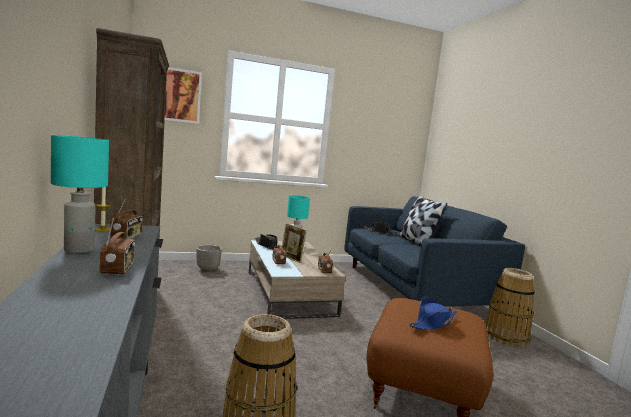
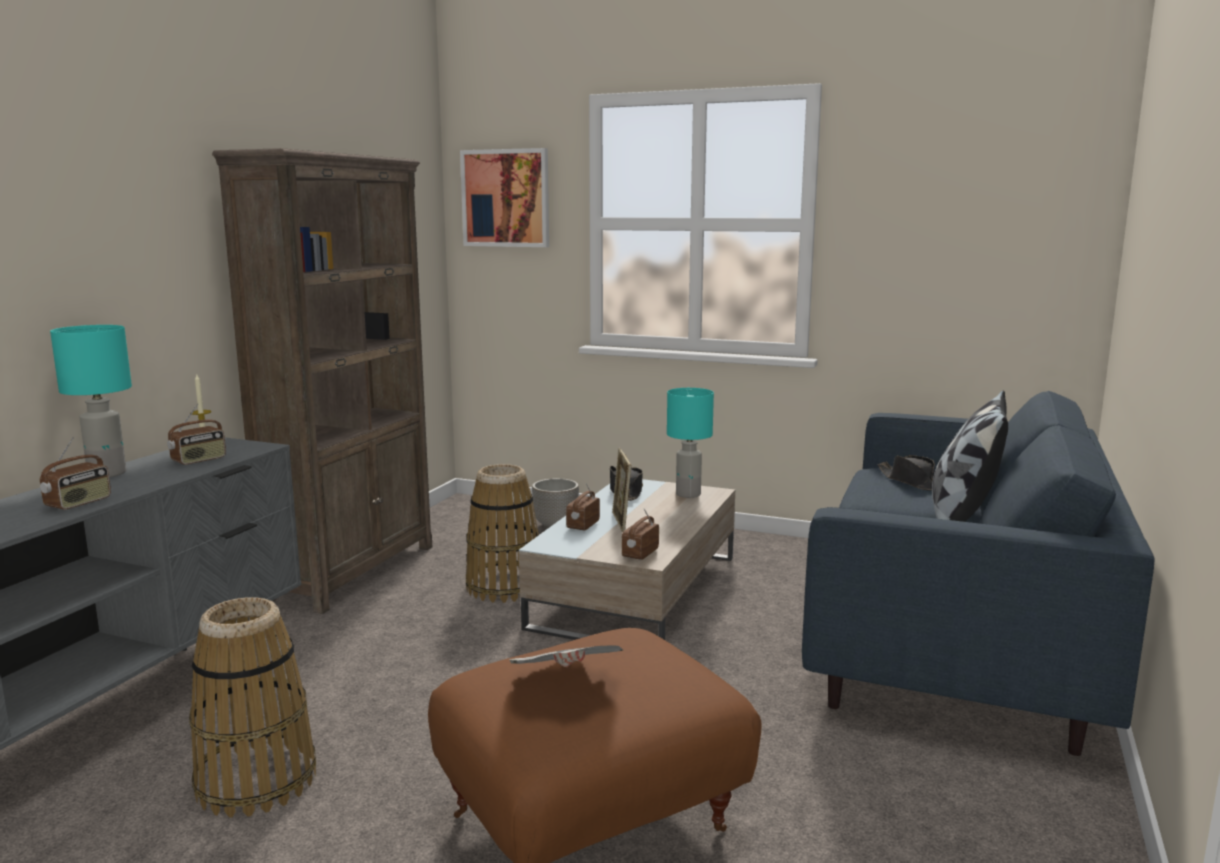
camera: 40 degrees right, 5 degrees up
(432, 323) = (565, 685): blue hat -> newspaper
(505, 336) = (1027, 803): basket -> basket (504, 586)

